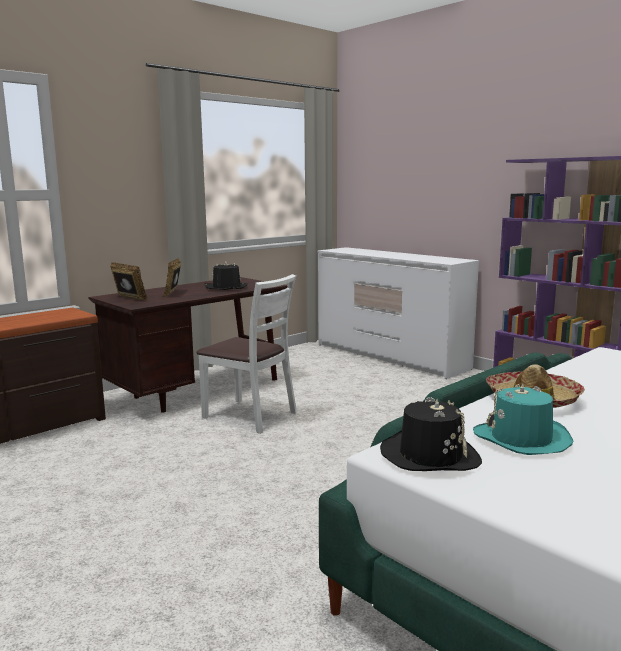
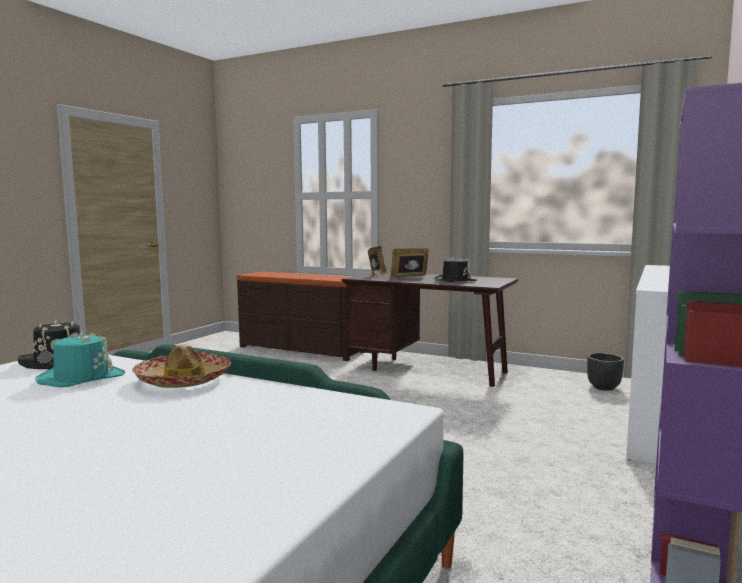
camera: 70 degrees right, 5 degrees down
(250, 416) = (391, 393): white chair -> none
(314, 353) = (603, 387): none -> black planter

